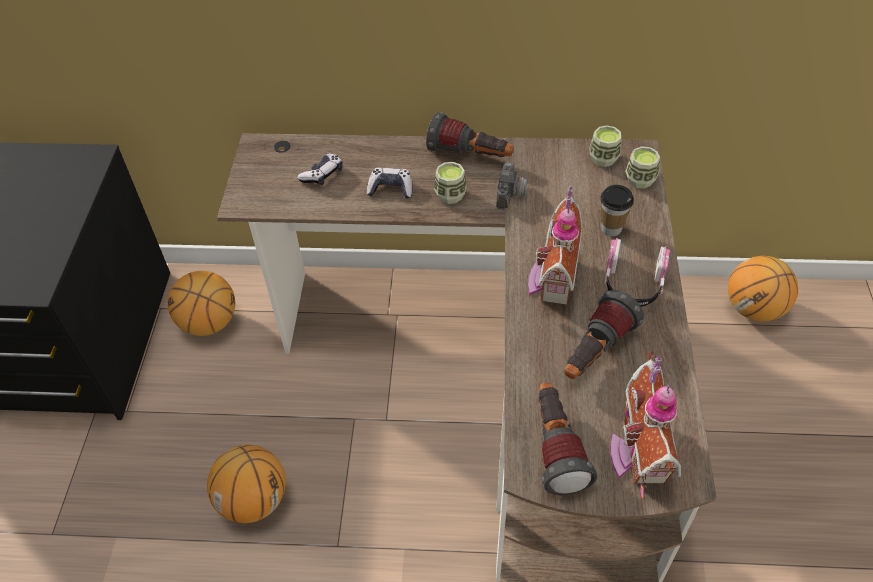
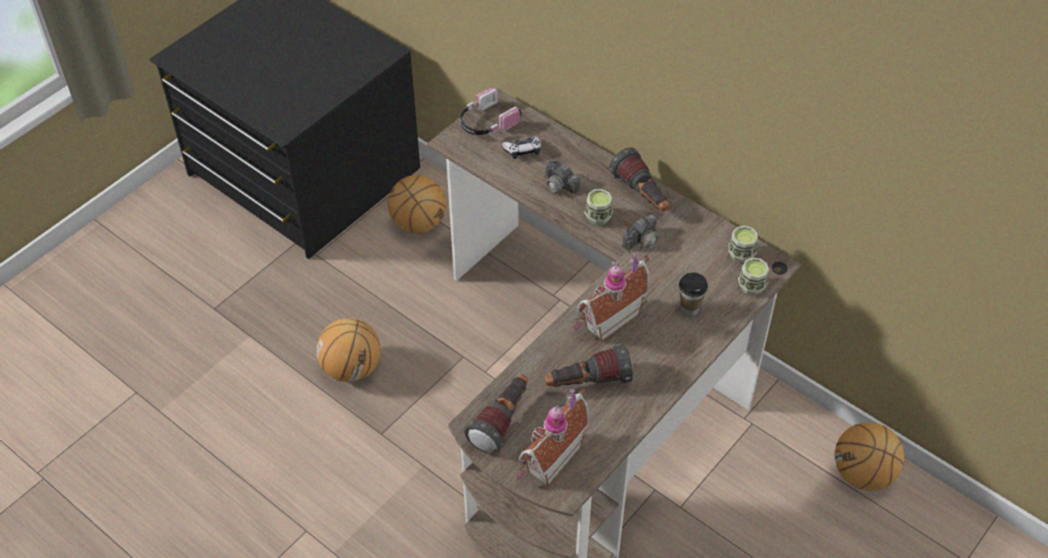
camera: 35 degrees right, 0 degrees up
(391, 188) = (560, 188): game controller -> camera
(633, 284) = (662, 355): headphones -> headphones (486, 123)

